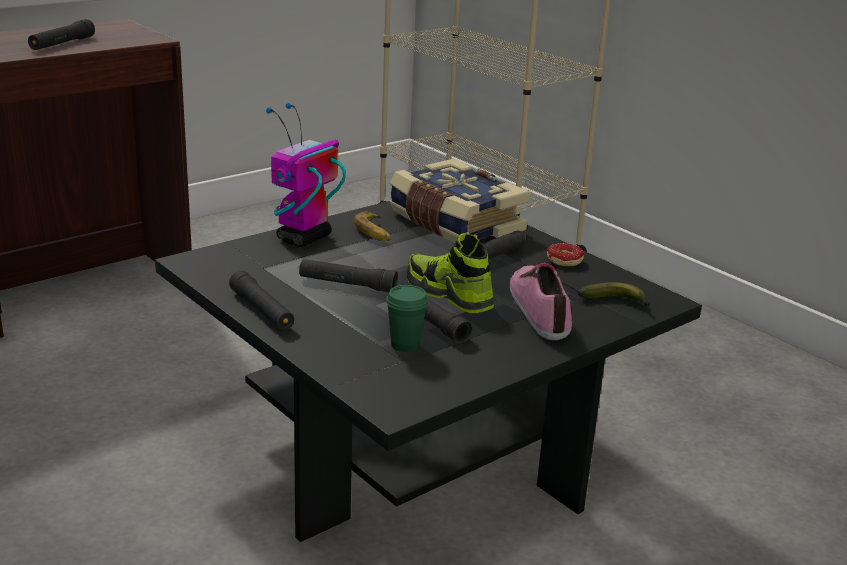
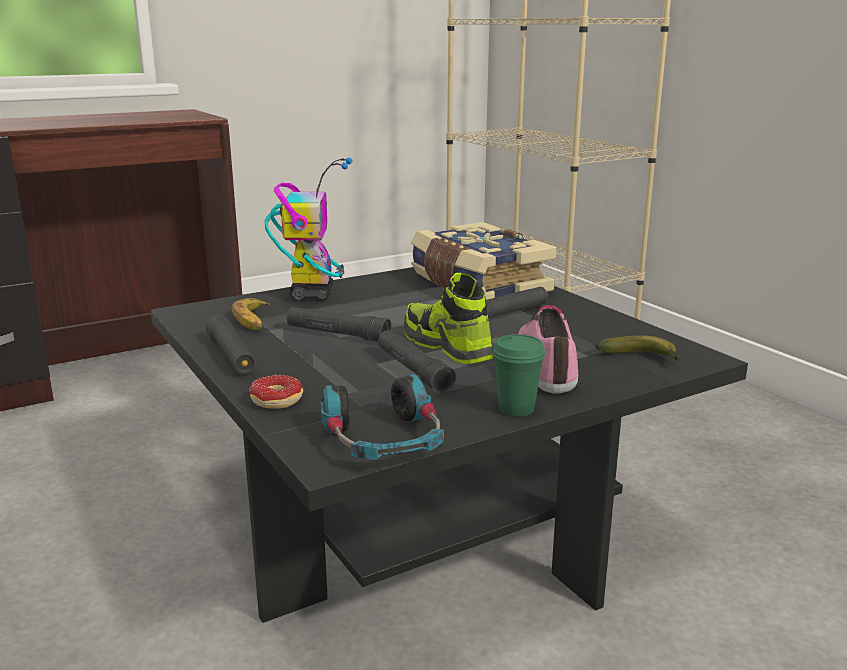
camera: 10 degrees right, 5 degrees down
(62, 44) = (115, 120): black flashlight -> none
(303, 239) = (312, 295): toy robot -> toy robot turned 135 degrees clockwise
(374, 232) = (389, 291): banana -> banana (253, 321)
(405, 345) = (375, 393): green cup -> green cup (516, 409)
(430, 390) = (384, 441): none -> headphones
(563, 263) = (587, 321): donut -> donut (270, 404)

